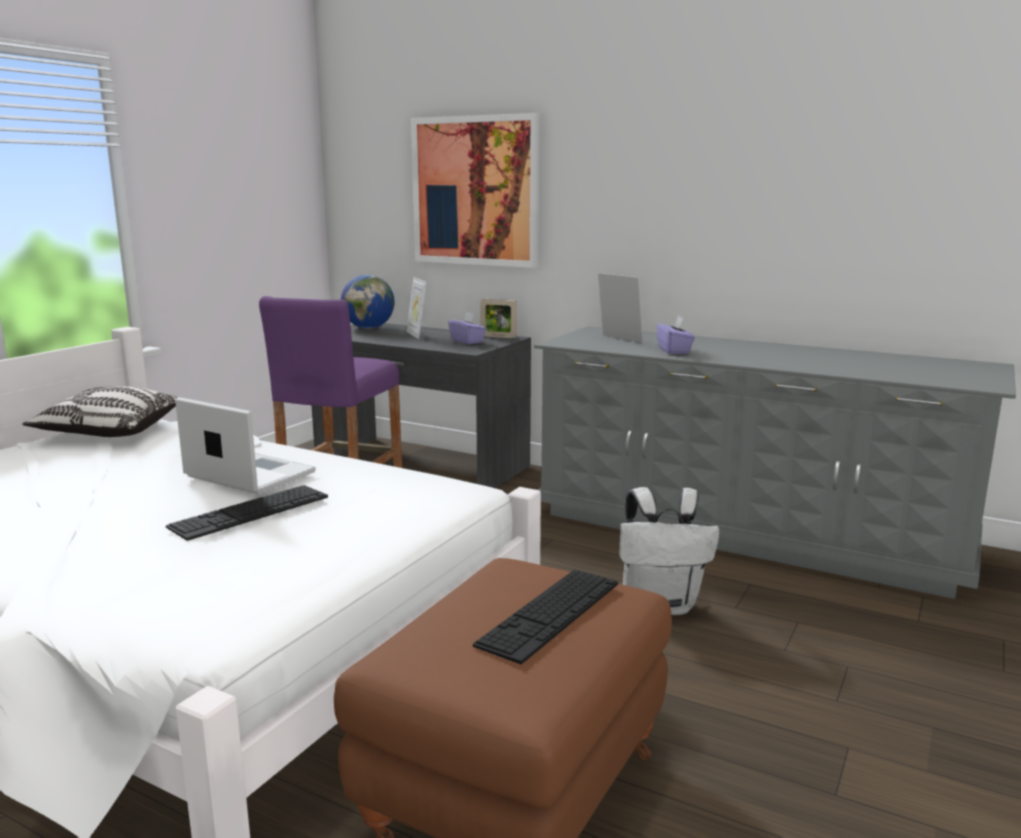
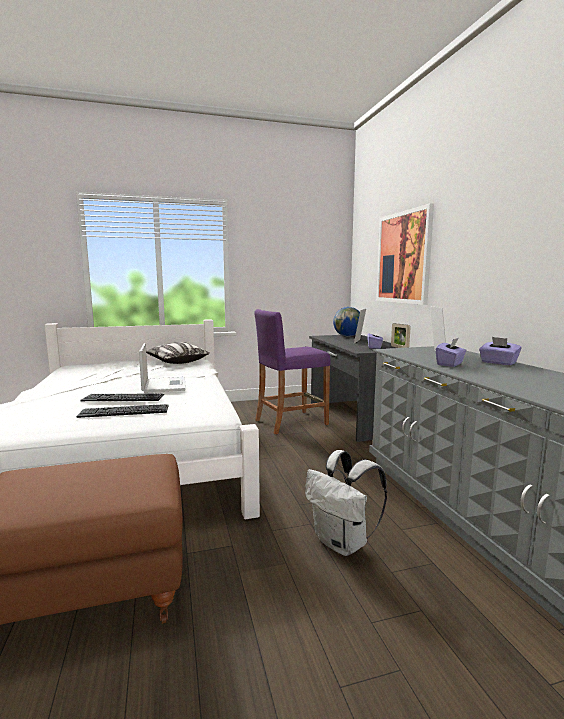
camera: 45 degrees right, 5 degrees down
(550, 613) = (95, 485): keyboard -> keyboard (124, 411)
(704, 341) = (498, 363): none -> purple tissue box

